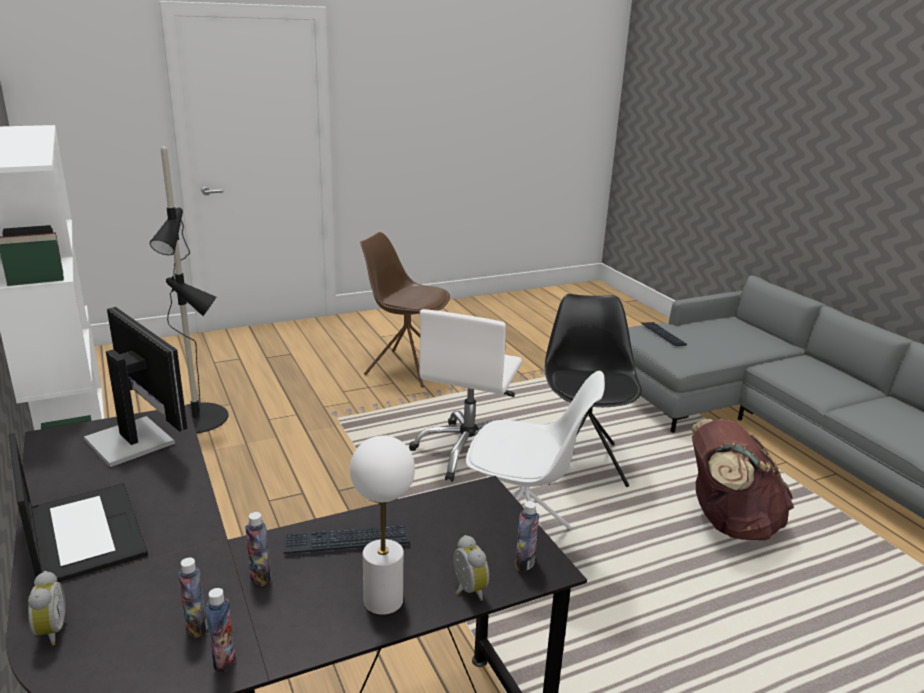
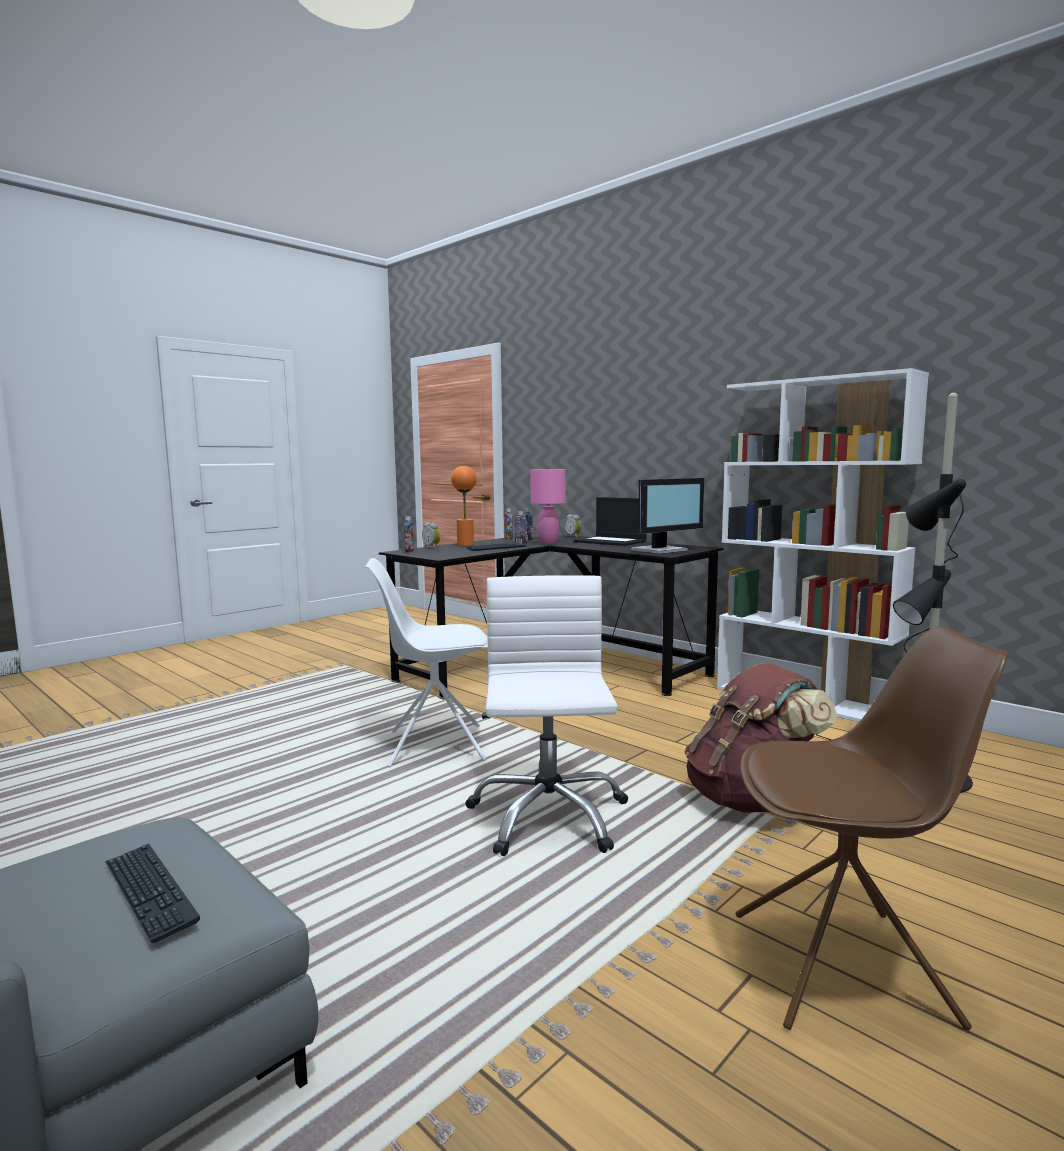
camera: 160 degrees right, 15 degrees down
(133, 440) = (661, 550): monitor -> monitor turned 60 degrees counterclockwise
(199, 567) = (548, 542): none -> pink table lamp
(382, 600) = (465, 545): white table lamp -> orange table lamp
(581, 462) = (377, 839): black chair -> none
(728, 523) = (188, 809): brown backpack -> brown backpack (752, 801)

